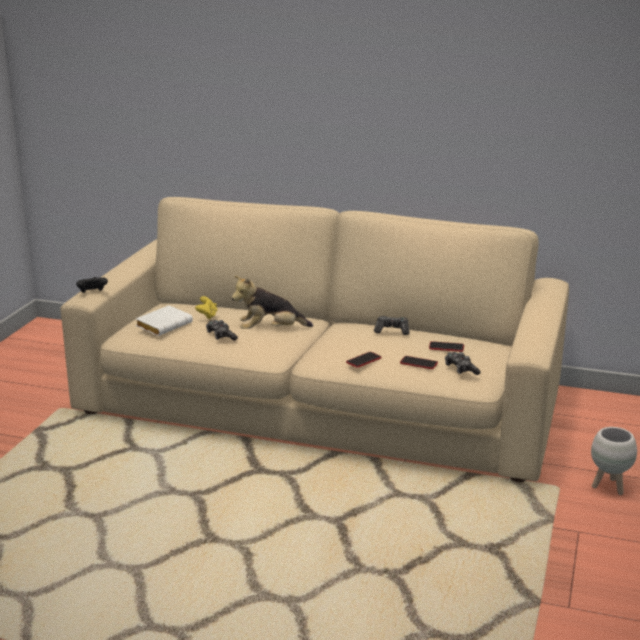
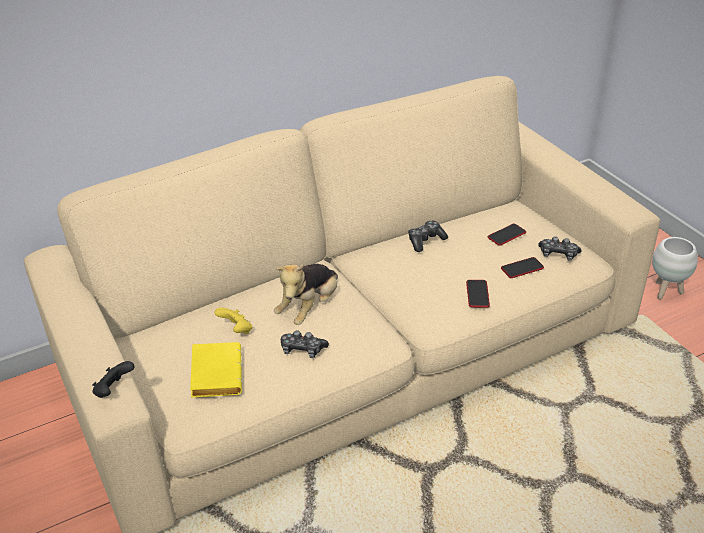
camera: 45 degrees left, 15 degrees up
(164, 325) = (214, 373): white book -> yellow book

